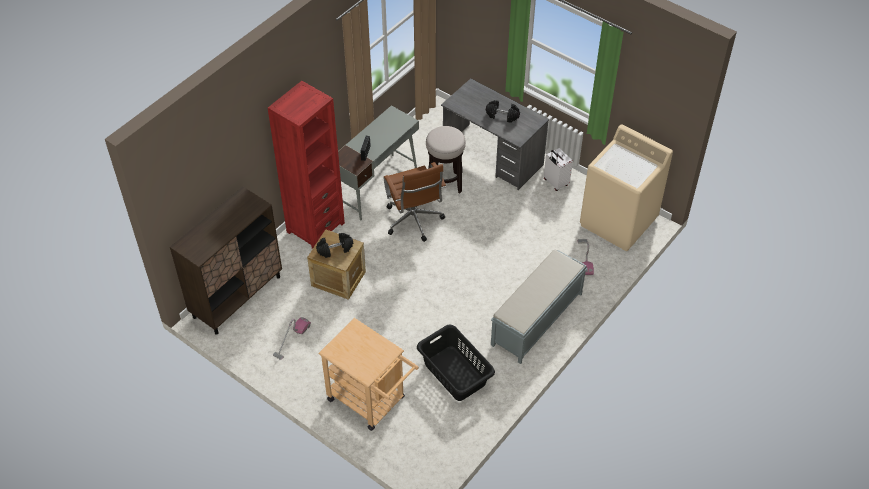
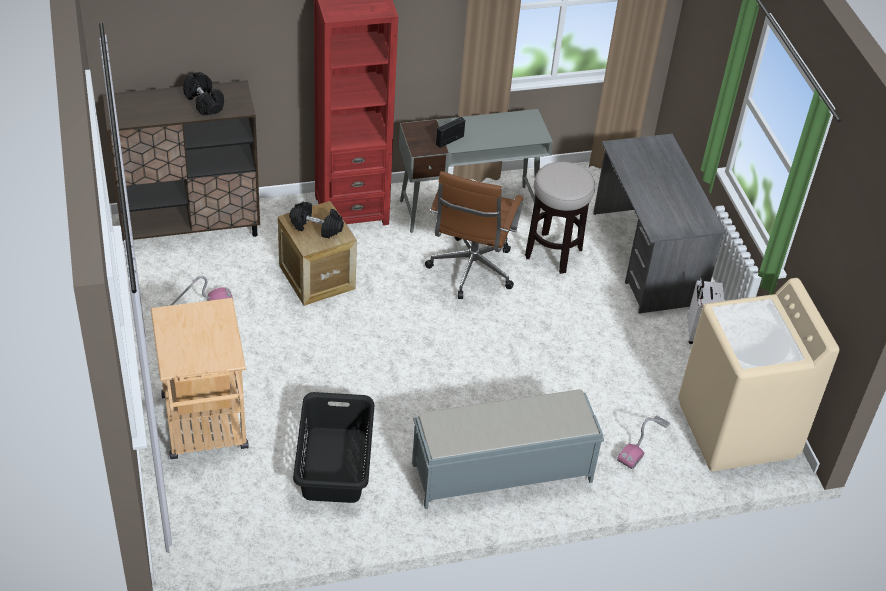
camera: 35 degrees right, 5 degrees down
(502, 115) = (667, 195): black dumbbell -> black dumbbell (204, 102)

